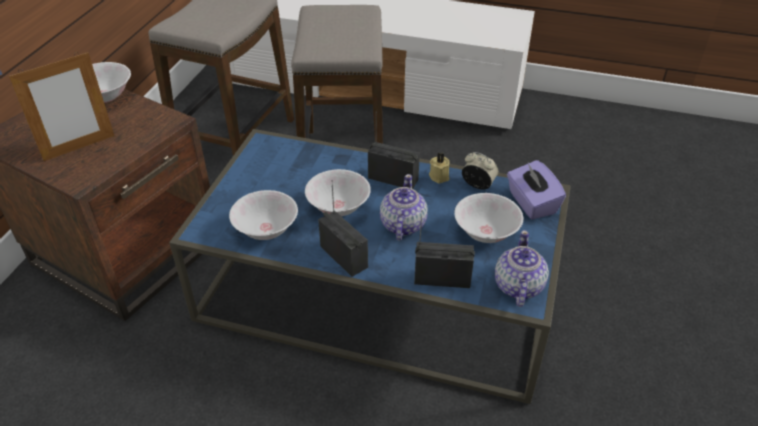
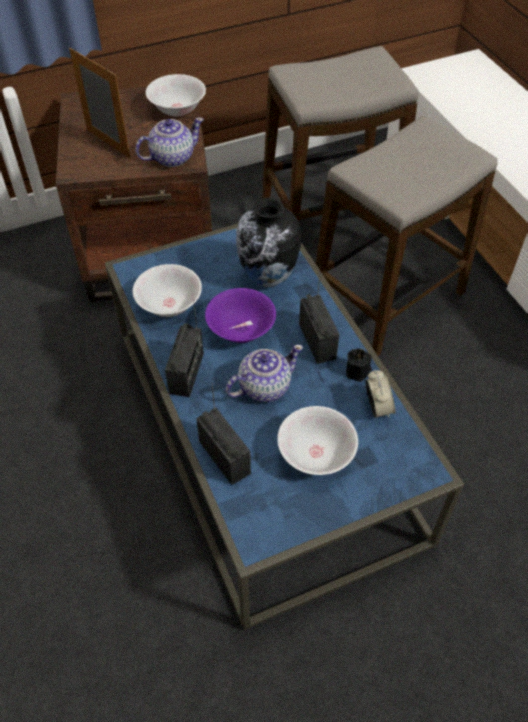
camera: 50 degrees right, 10 degrees up
(79, 148) = (108, 143): picture frame -> picture frame turned 150 degrees counterclockwise
(308, 169) = (268, 279): none -> vase
(339, 207) = (241, 330): white bowl -> purple bowl
(439, 176) = (358, 371): beige candle -> black candle
(518, 286) = (268, 521): teapot -> teapot (171, 157)
(531, 203) = (397, 466): purple tissue box -> none

